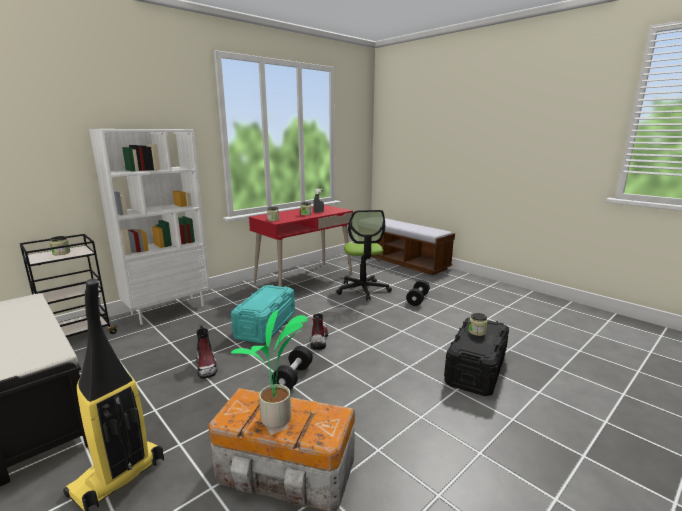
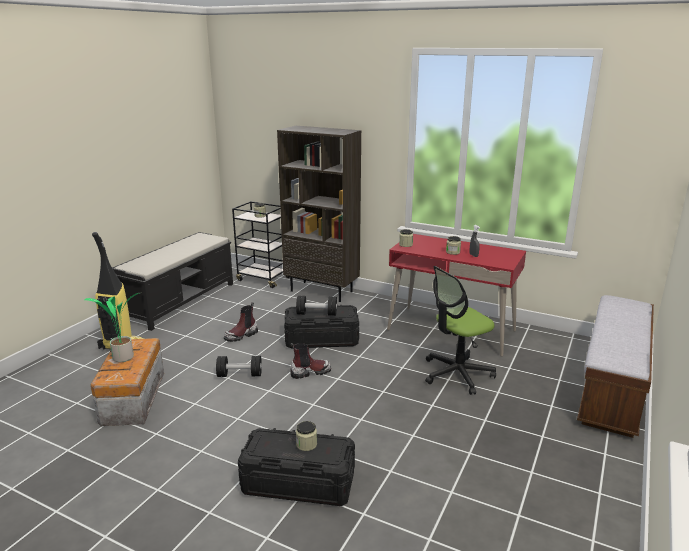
camera: 70 degrees right, 5 degrees up
(168, 309) = (322, 291): white bookcase -> brown bookcase
(265, 325) = (321, 339): turquoise storage box -> black storage box
(417, 299) = (464, 420): black dumbbell -> black dumbbell (317, 314)

